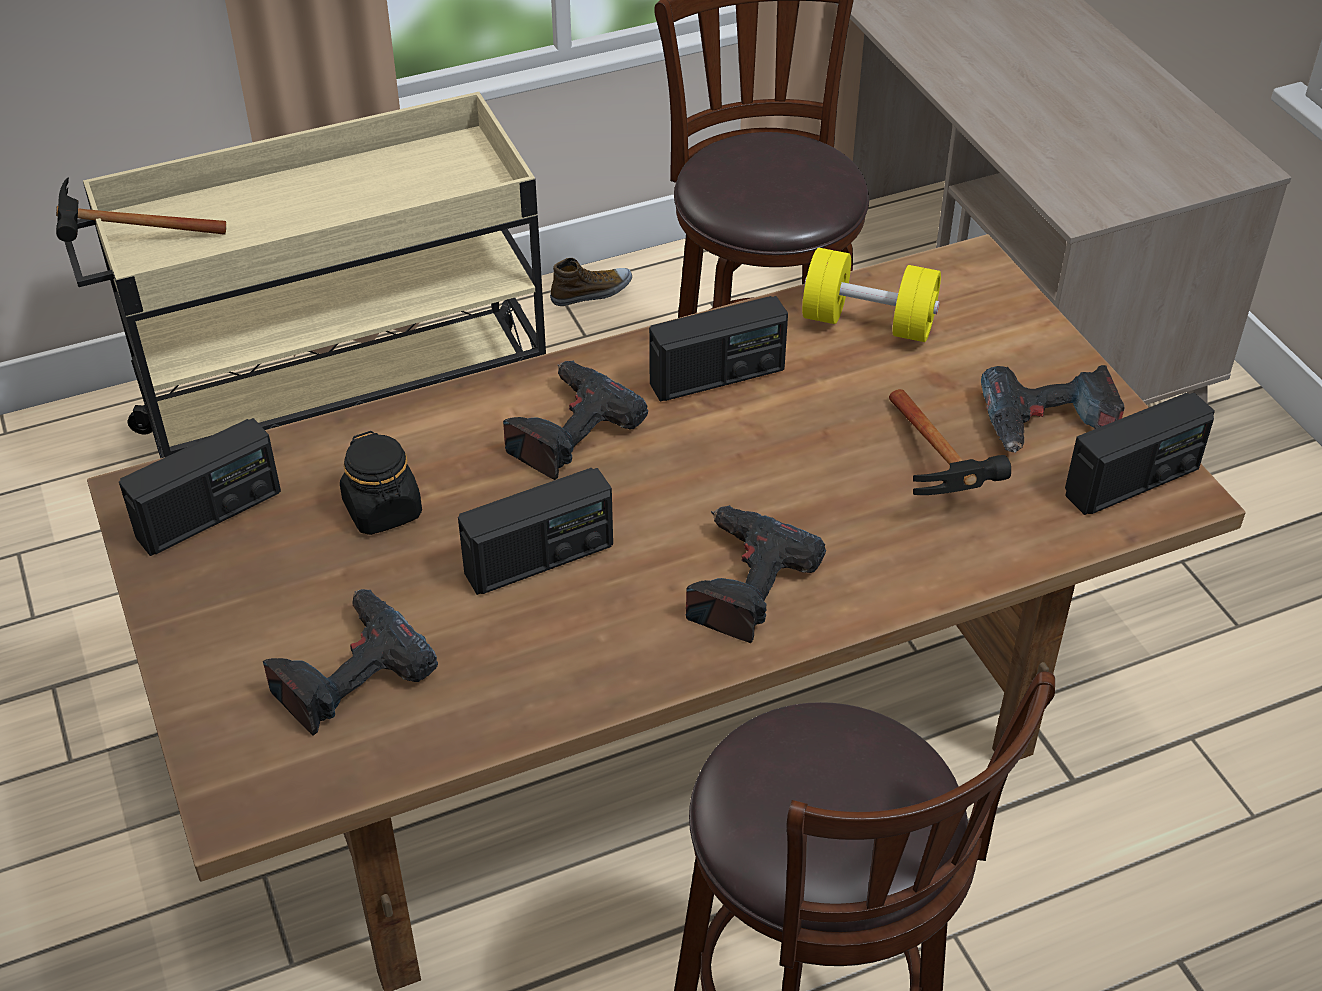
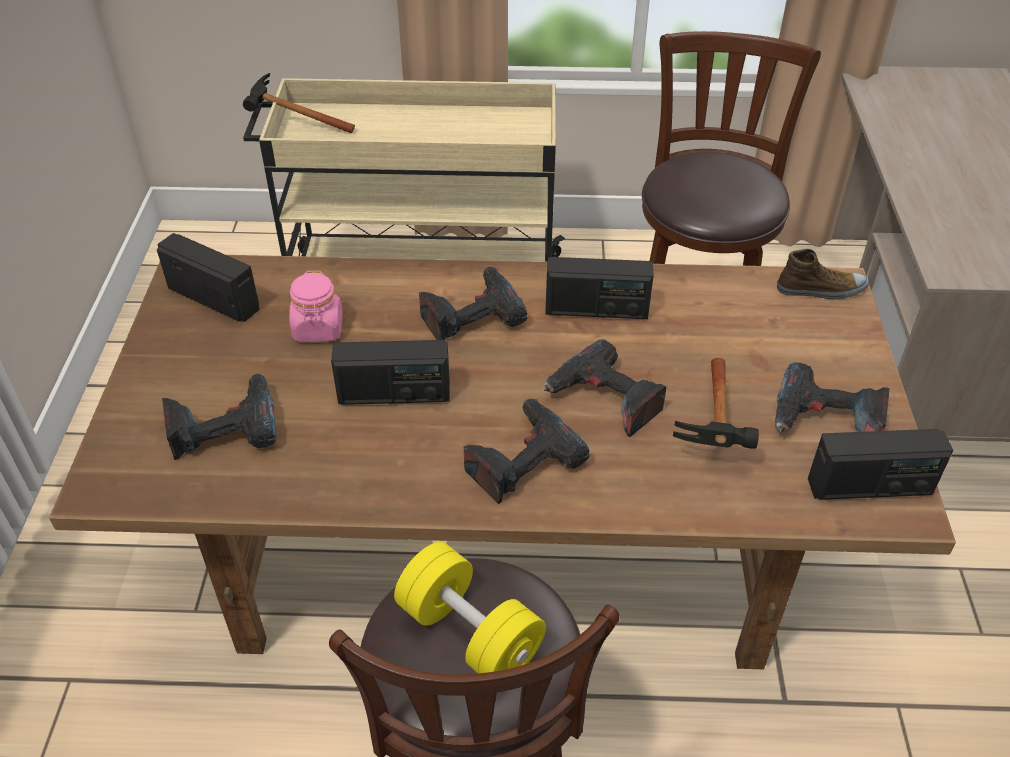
camera: 25 degrees right, 0 degrees up
(209, 515) = (214, 298): radio -> radio turned 135 degrees counterclockwise
(383, 510) = (318, 329): black jar -> pink jar
(592, 292) = (624, 248): shoe -> shoe (821, 290)
(795, 481) = (605, 399): none -> power drill
(868, 322) = (731, 304): yellow dumbbell -> yellow dumbbell (470, 633)

